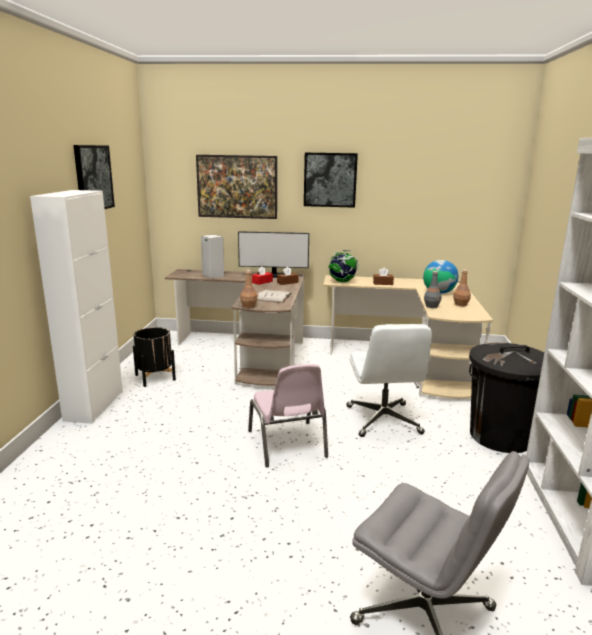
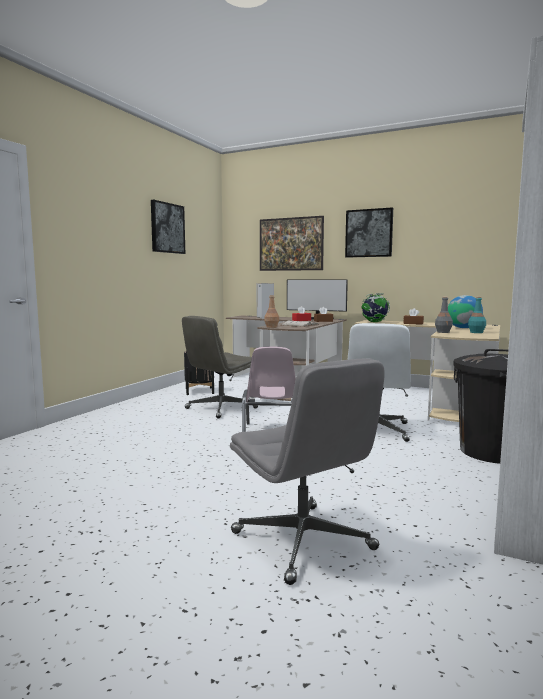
camera: 20 degrees right, 10 degrees down
(94, 405) = (141, 400): white cabinet -> none
(201, 407) = (220, 408): none -> grey office chair
(460, 304) = (476, 332): brown bottle -> turquoise bottle

